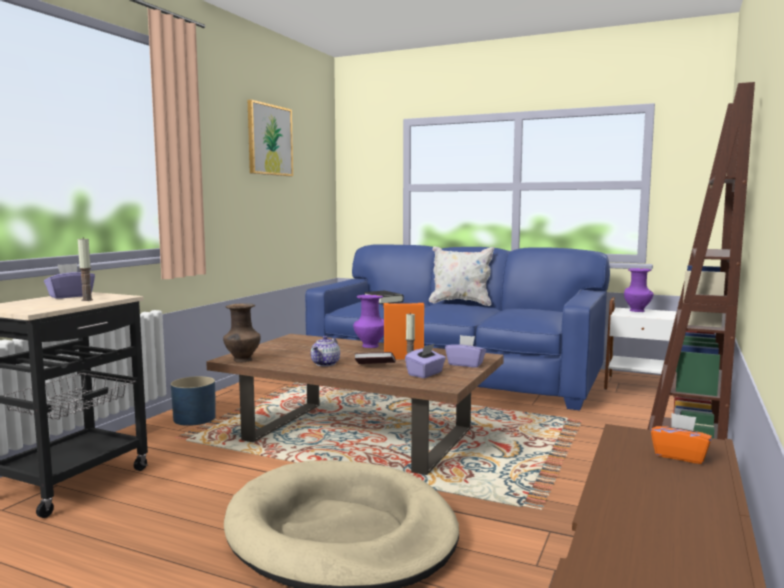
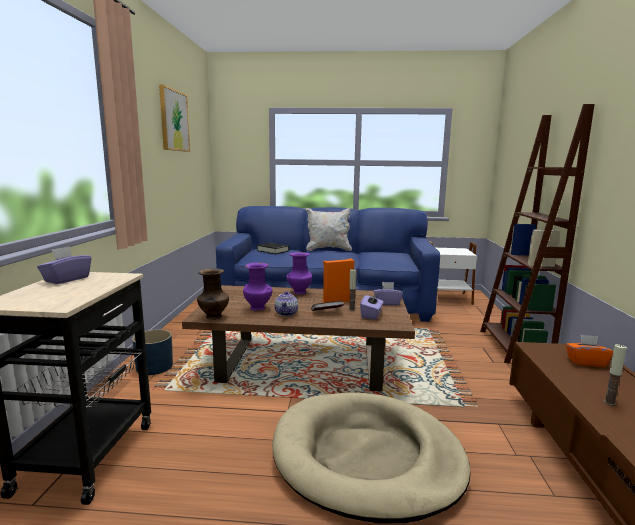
camera: 20 degrees left, 5 degrees up
(87, 300) = (95, 284): candle -> candle (609, 402)
(638, 311) = (445, 249): purple vase -> purple vase (258, 308)

